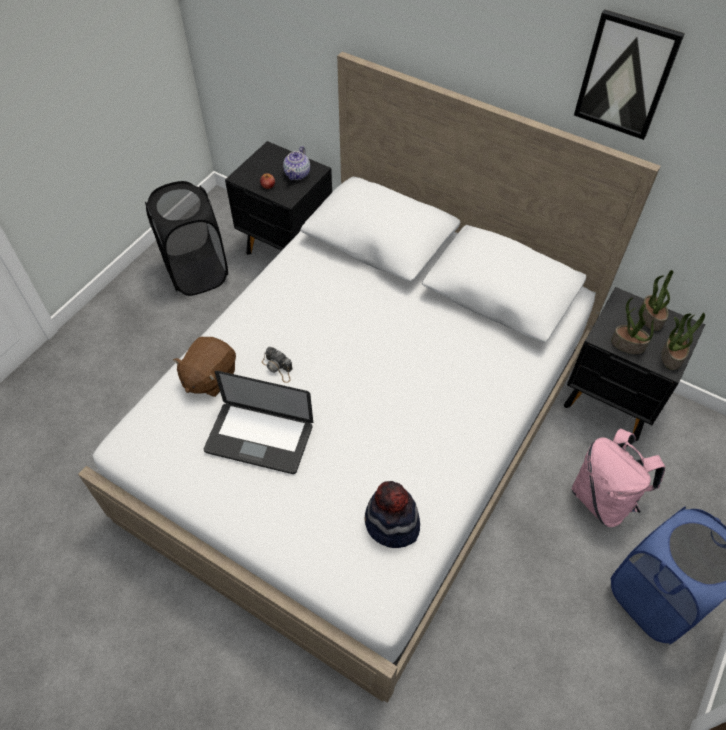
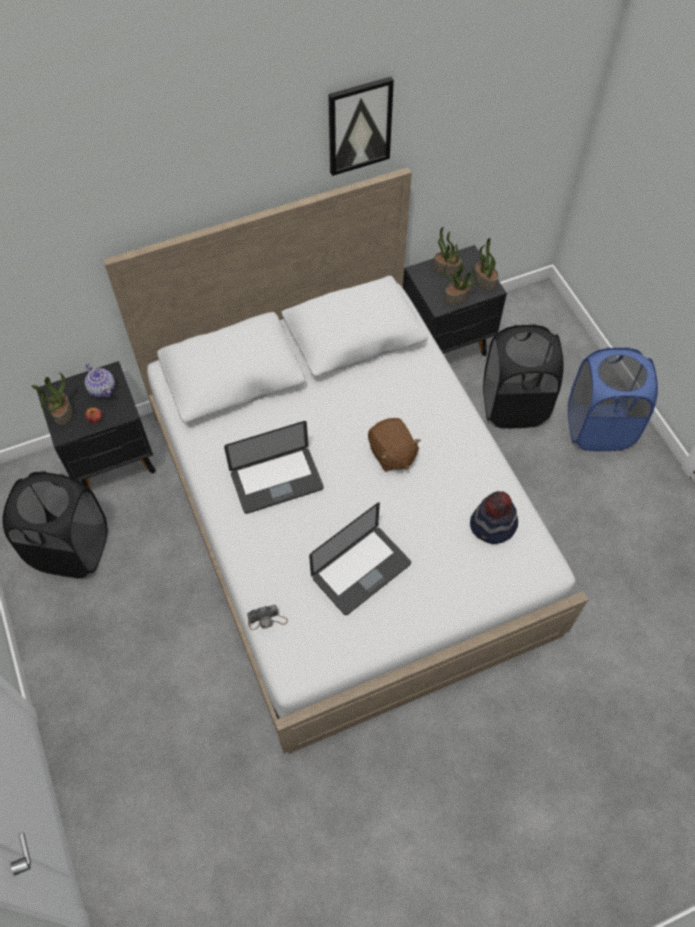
camera: 55 degrees left, 5 degrees up
(209, 377) = (274, 575): brown plush toy -> brown plush toy (391, 454)
(257, 165) = (62, 412): none -> potted plant
(278, 368) = (305, 521): camera -> camera (267, 620)
(302, 325) = (276, 481): none -> laptop
(603, 499) = (513, 405): pink backpack -> black laundry basket

